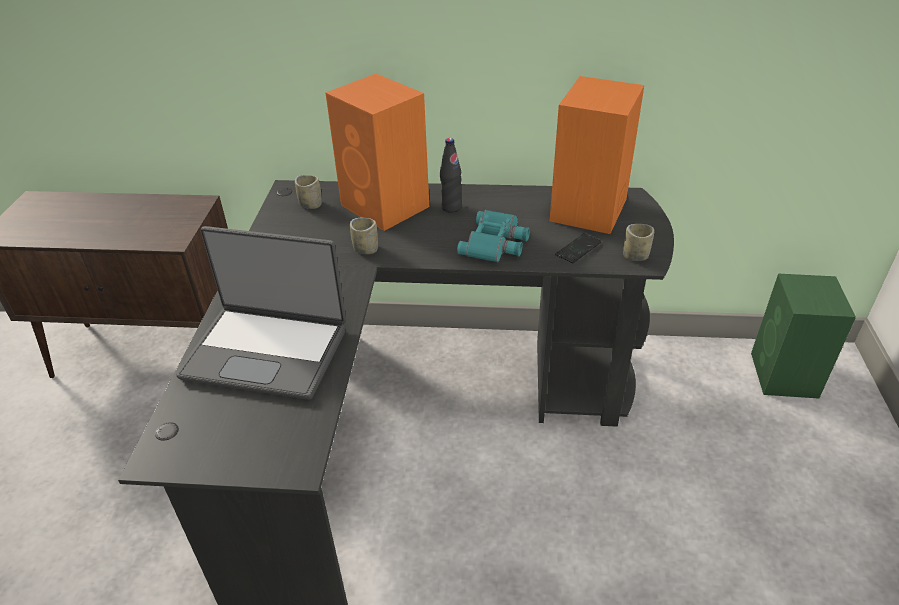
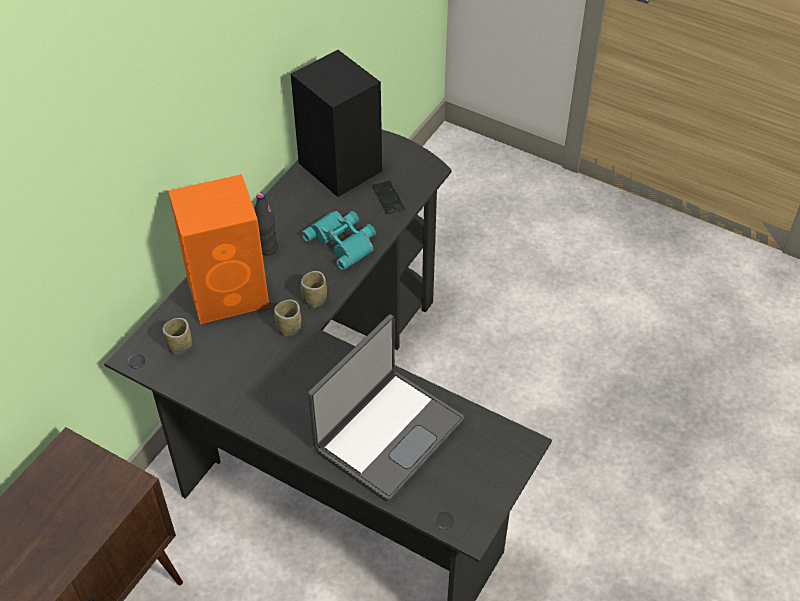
camera: 65 degrees left, 10 degrees up
(588, 211) = (341, 168): orange speaker -> black speaker
(635, 256) = (419, 171): cup -> cup (314, 300)
(784, 376) = (449, 179): green speaker -> none

